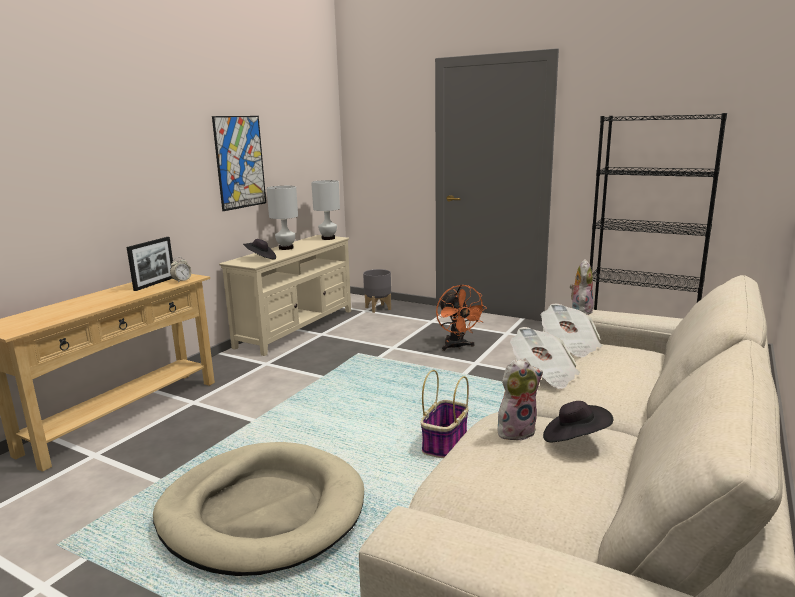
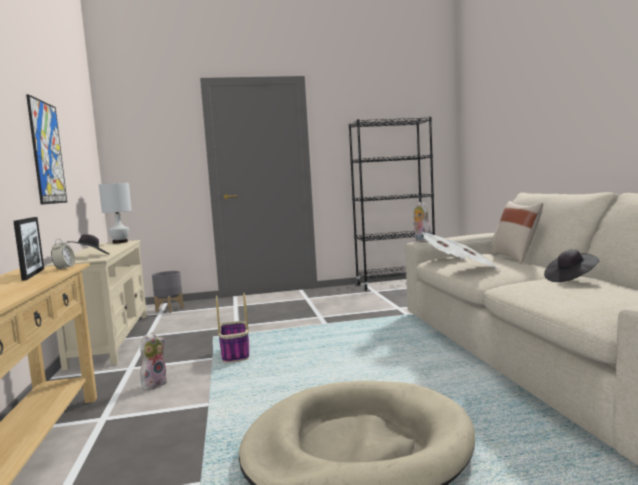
camera: 40 degrees left, 10 degrees down
(286, 248) = (94, 250): white table lamp -> none
(445, 444) = (395, 358): basket -> basket (235, 354)
(457, 347) = (287, 313): orange fan -> none
(516, 431) = (537, 285): plush toy -> plush toy (154, 384)
(656, 375) = (516, 258): none -> beige pillow

